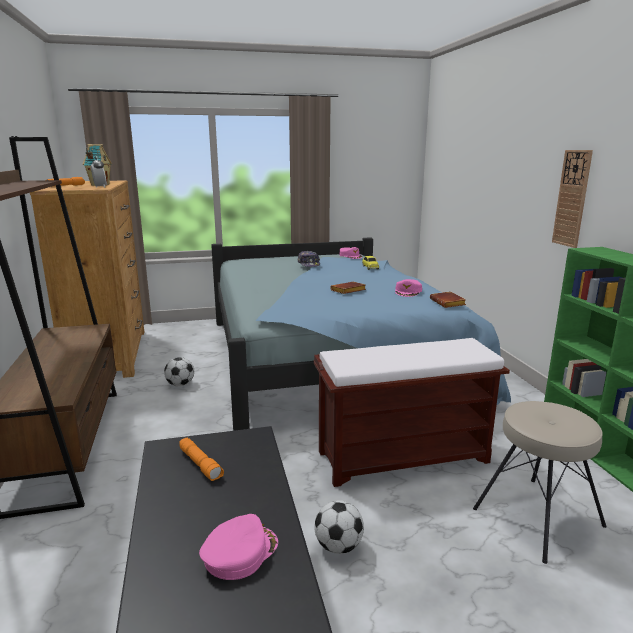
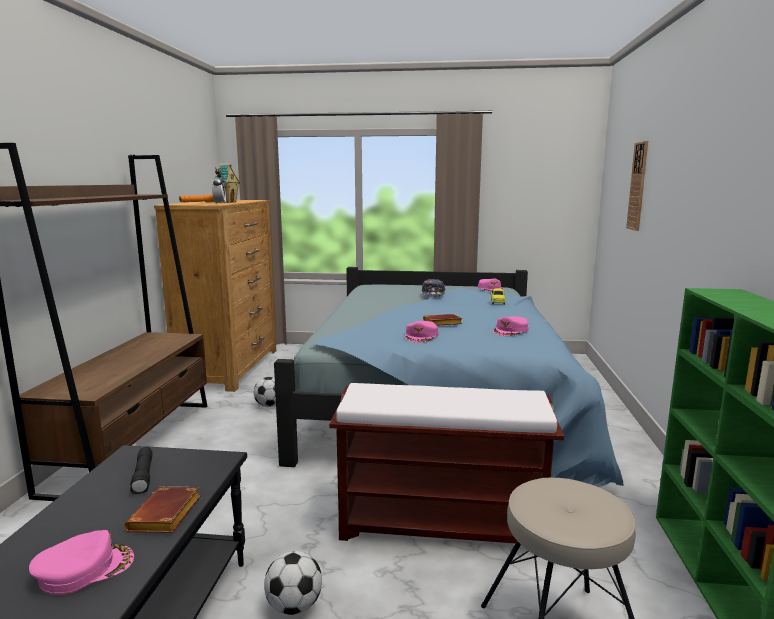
camera: 20 degrees right, 5 degrees down
(201, 464) = (144, 476): orange flashlight -> black flashlight
(344, 304) = (421, 336): none -> pink cap
(448, 303) = (545, 348): brown book -> brown book (166, 516)
(572, 198) = (719, 225): wall clock -> wall clock (638, 186)

